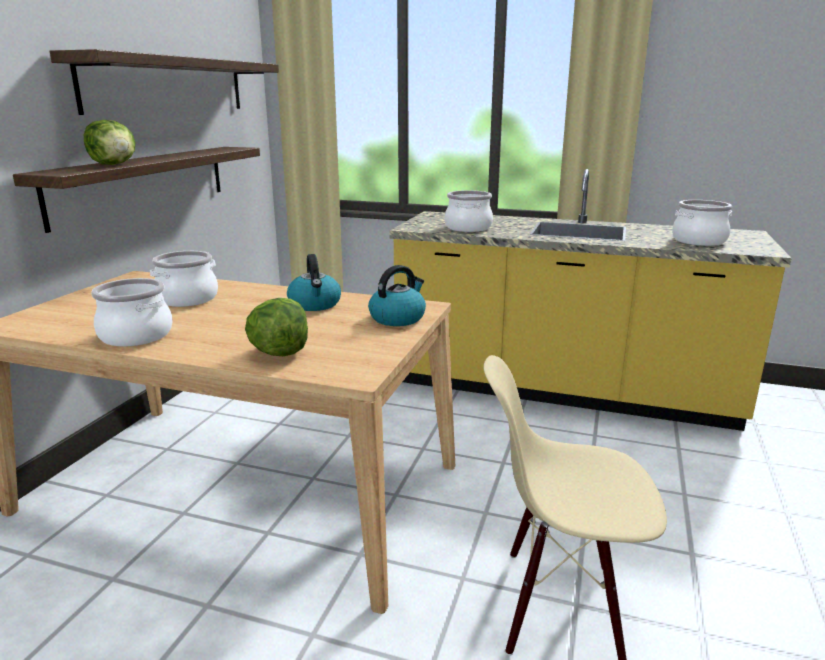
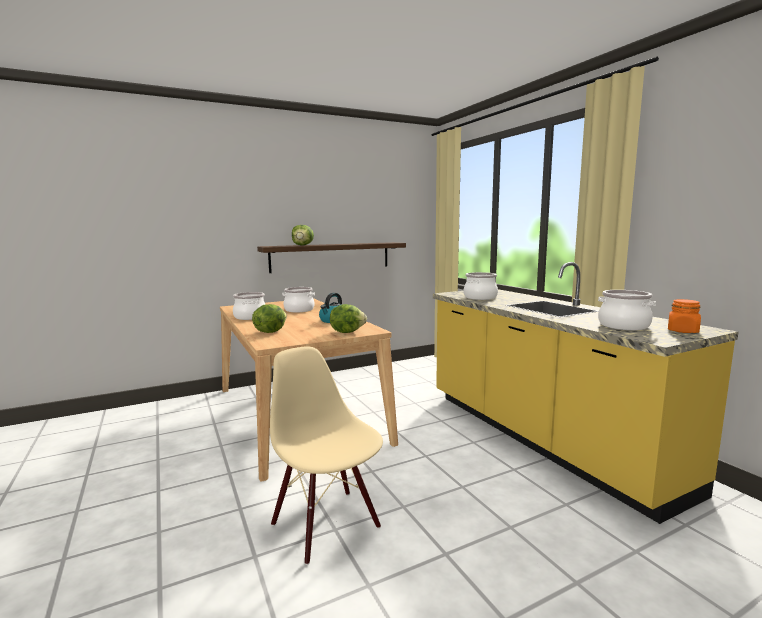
camera: 45 degrees right, 10 degrees down
(169, 85) = (356, 209): shelf -> none
(398, 318) = (347, 332): kettle -> lettuce
(744, 238) = (682, 331): none -> orange jar

